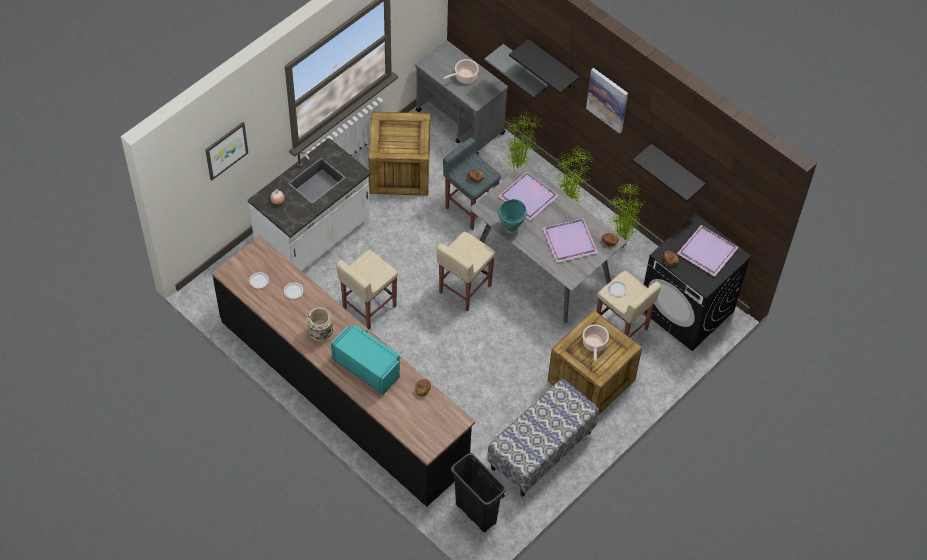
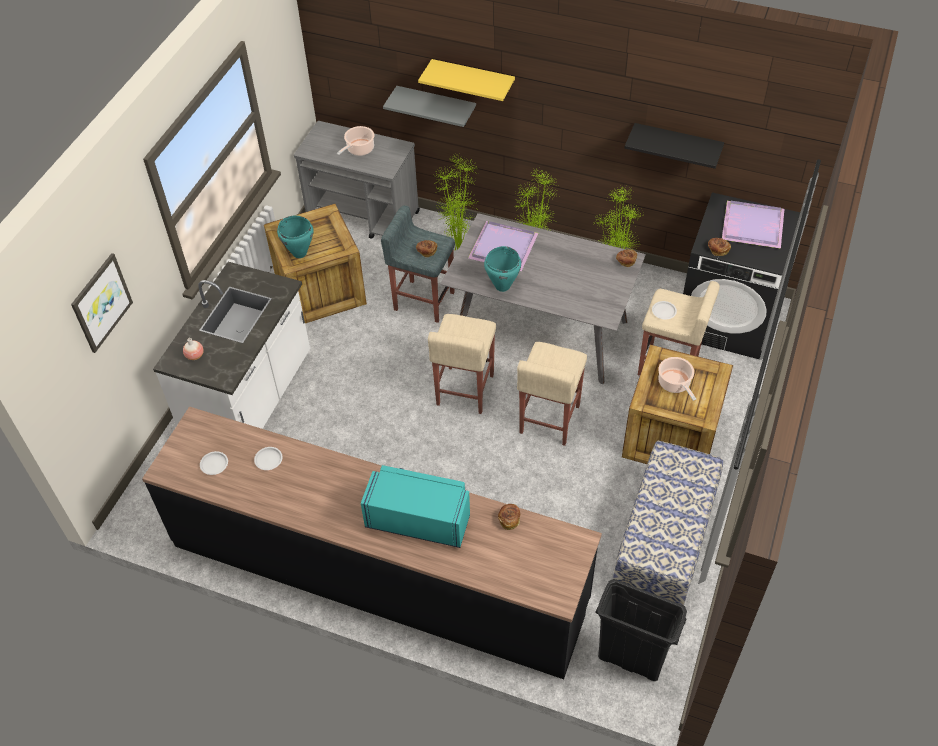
camera: 20 degrees left, 5 degrees down
(320, 333) = (332, 500): beige vase -> none
(369, 308) = (359, 455): beige stool -> beige stool (549, 420)
(386, 144) = (299, 253): none -> turquoise cooking pot
(553, 65) = (473, 80): black shelf -> yellow shelf
(568, 241) = (579, 277): purple tray -> none
(607, 100) = (561, 90): picture -> none

